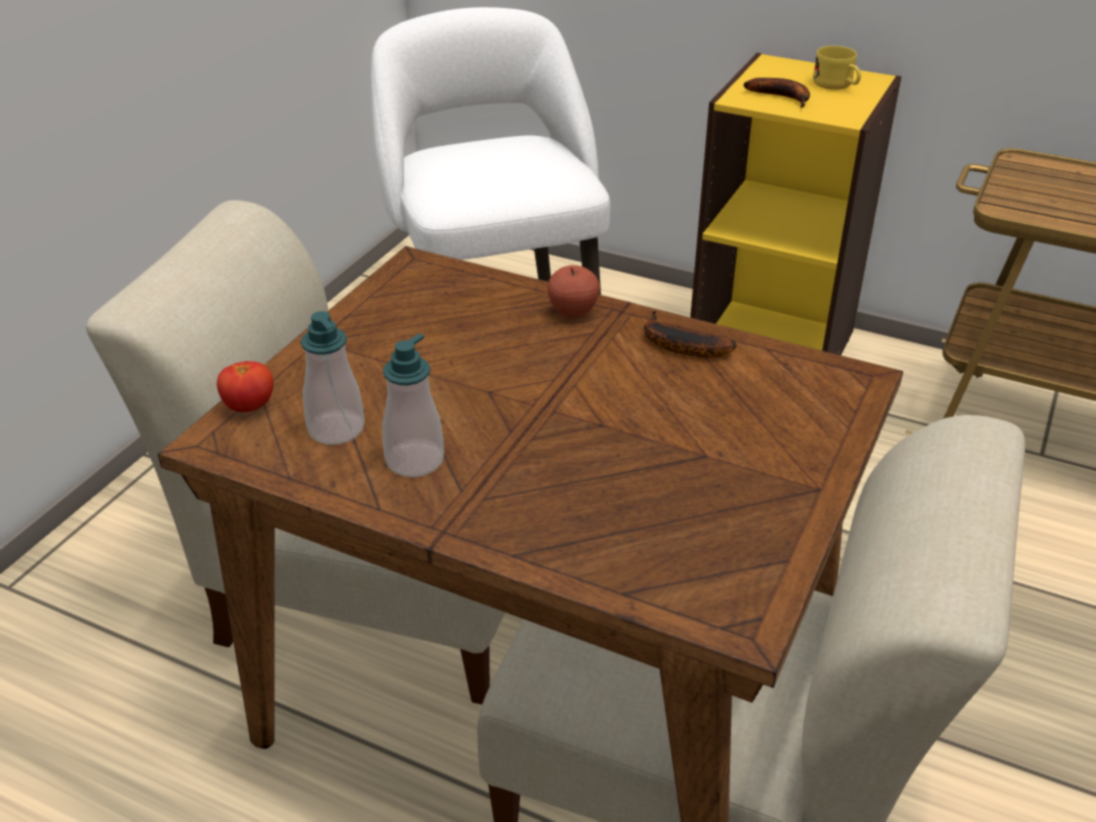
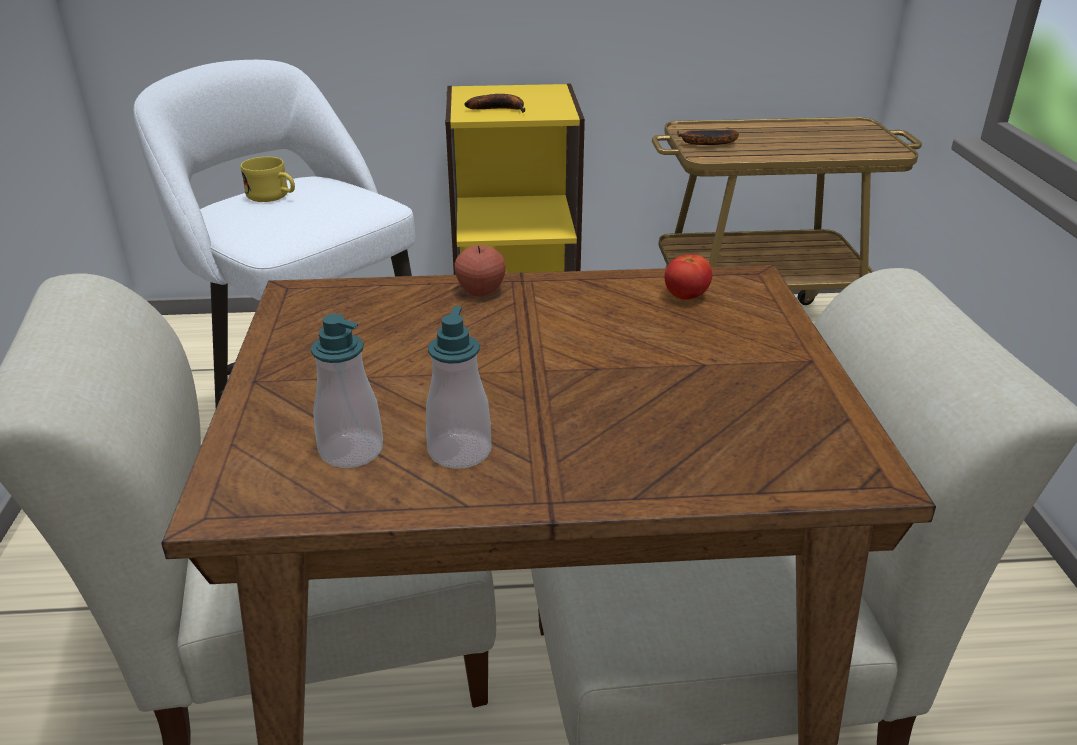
camera: 30 degrees left, 5 degrees down
(250, 407) = (234, 461): tomato -> tomato (686, 296)
(678, 345) = (594, 292): banana -> banana (705, 143)
(837, 85) = (532, 96): yellow mug -> yellow mug (273, 197)

